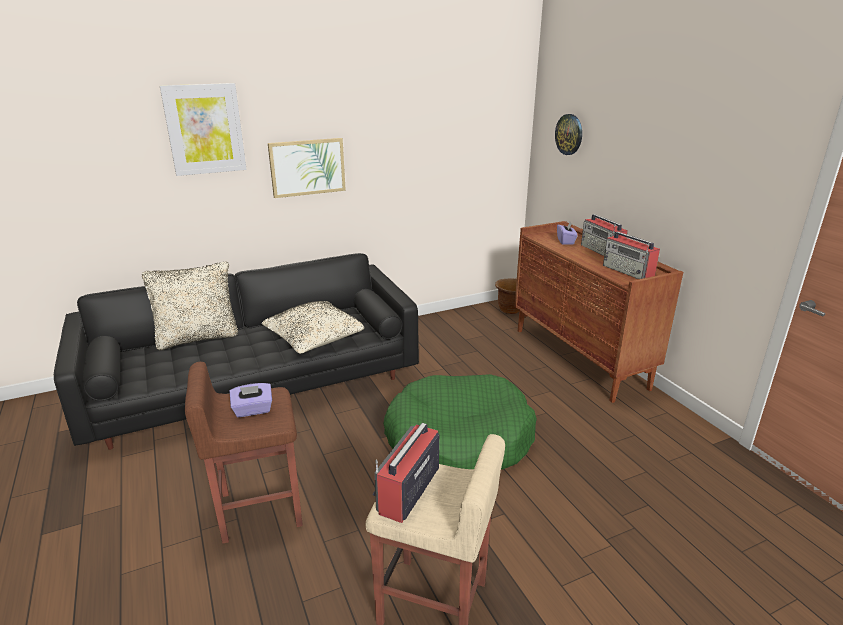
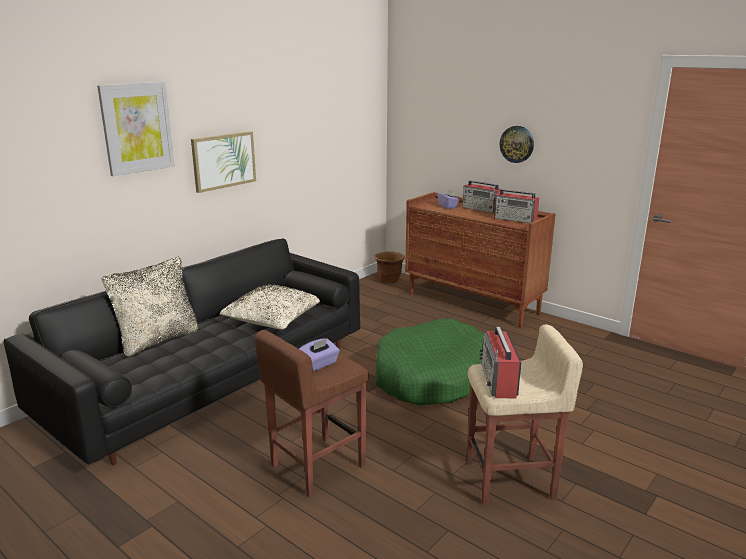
camera: 25 degrees left, 5 degrees down
(569, 134) = (429, 118): wall clock -> wall clock (517, 144)

